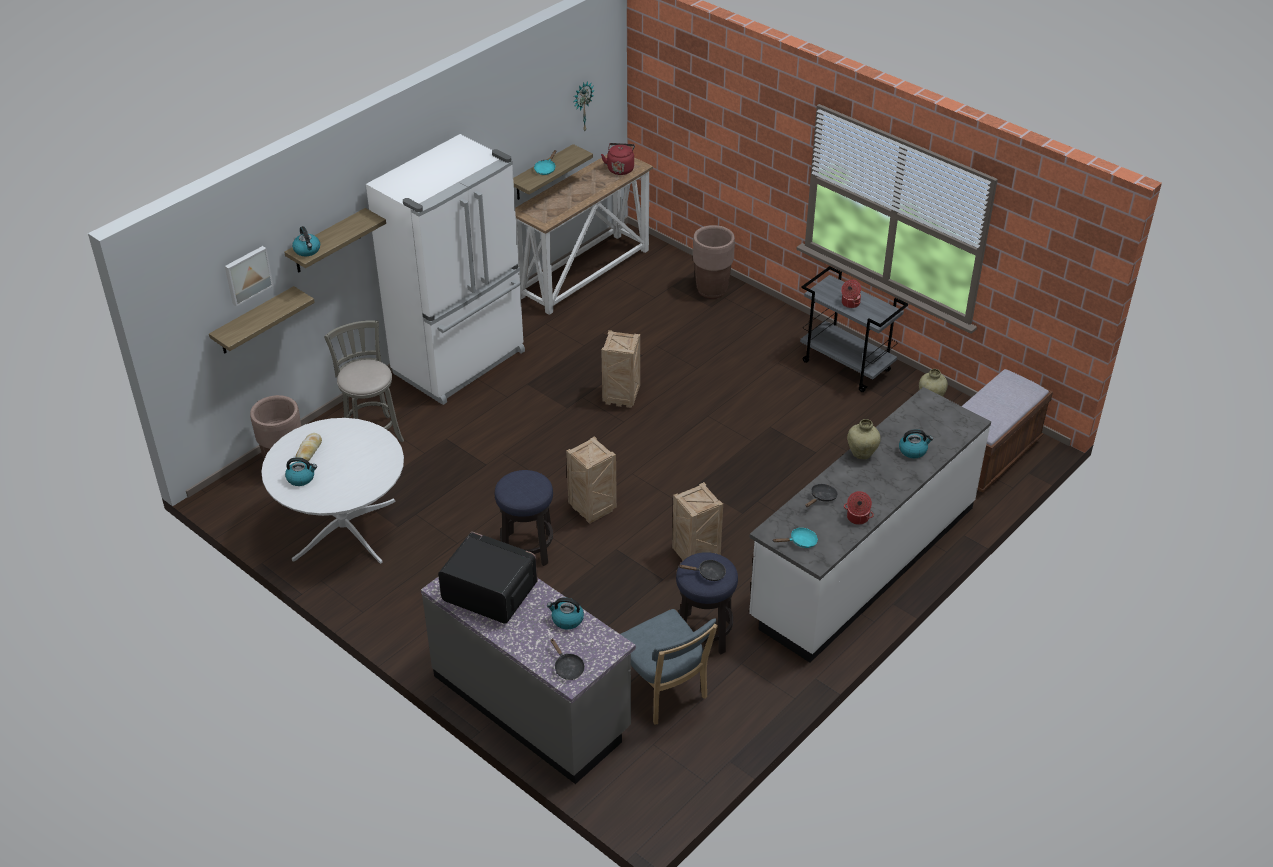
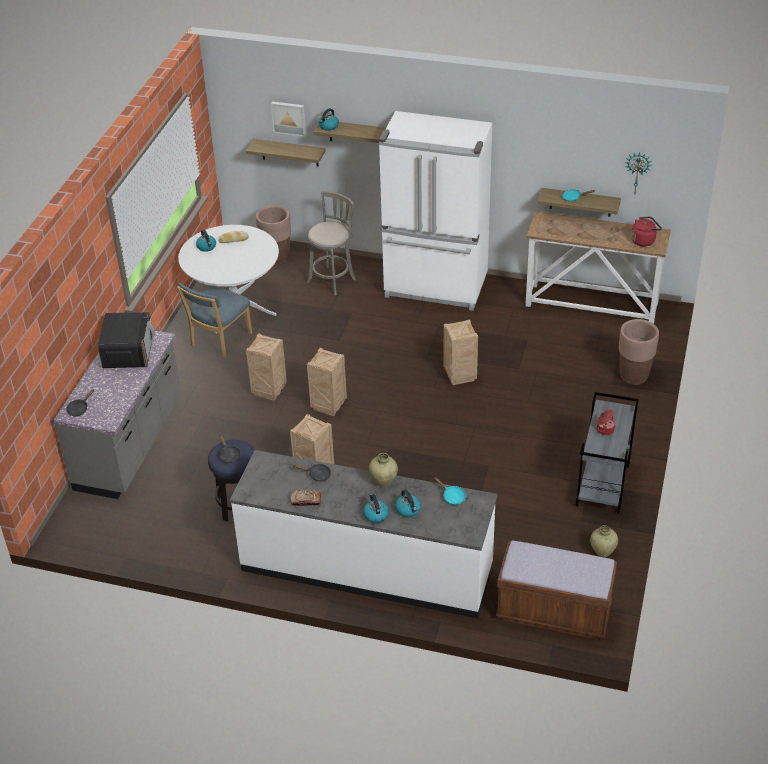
camera: 65 degrees right, 0 degrees up
(527, 549) = (269, 390): stool -> crate
(567, 620) = (122, 393): kettle -> kettle (375, 515)
(664, 692) = (172, 504): blue chair -> blue chair (219, 341)
(800, 542) = (260, 478): turquoise frying pan -> turquoise frying pan (452, 496)
(857, 518) = (306, 500): cooking pot -> bread

